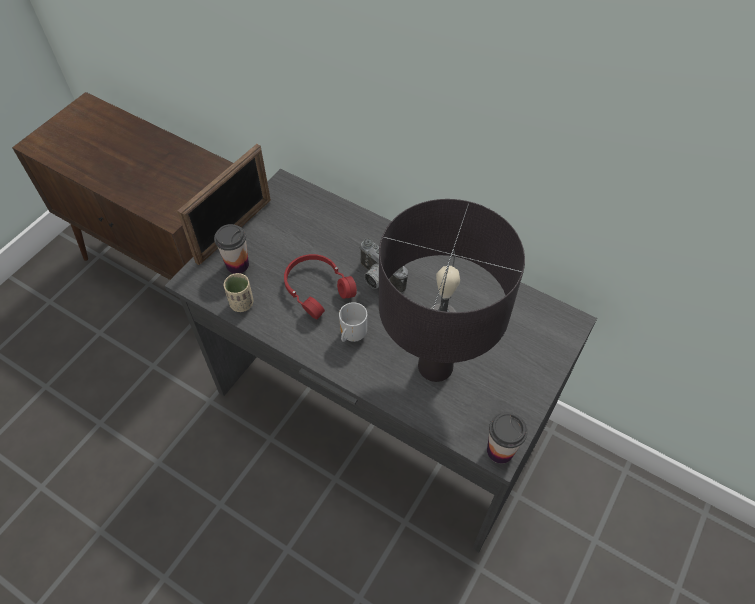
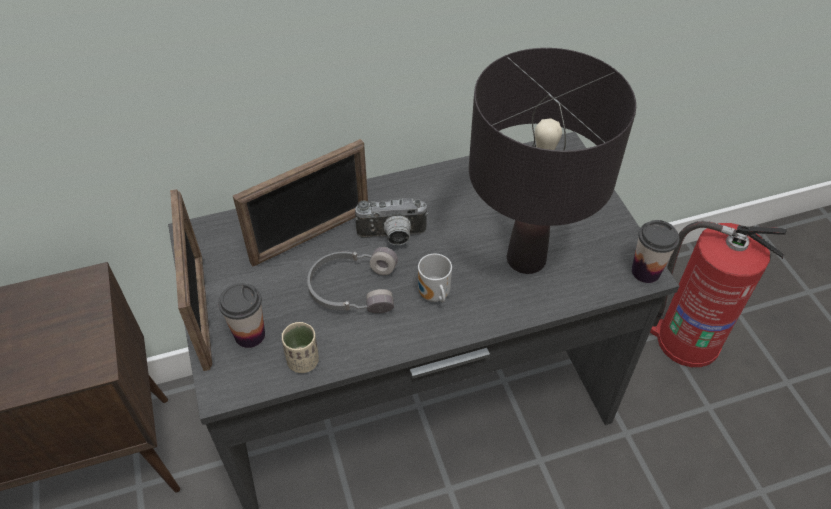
camera: 50 degrees left, 5 degrees down
(317, 288) = (353, 288): red headphones -> grey headphones
(337, 239) = (311, 236): none -> picture frame
(607, 562) = (686, 340): none -> fire extinguisher

